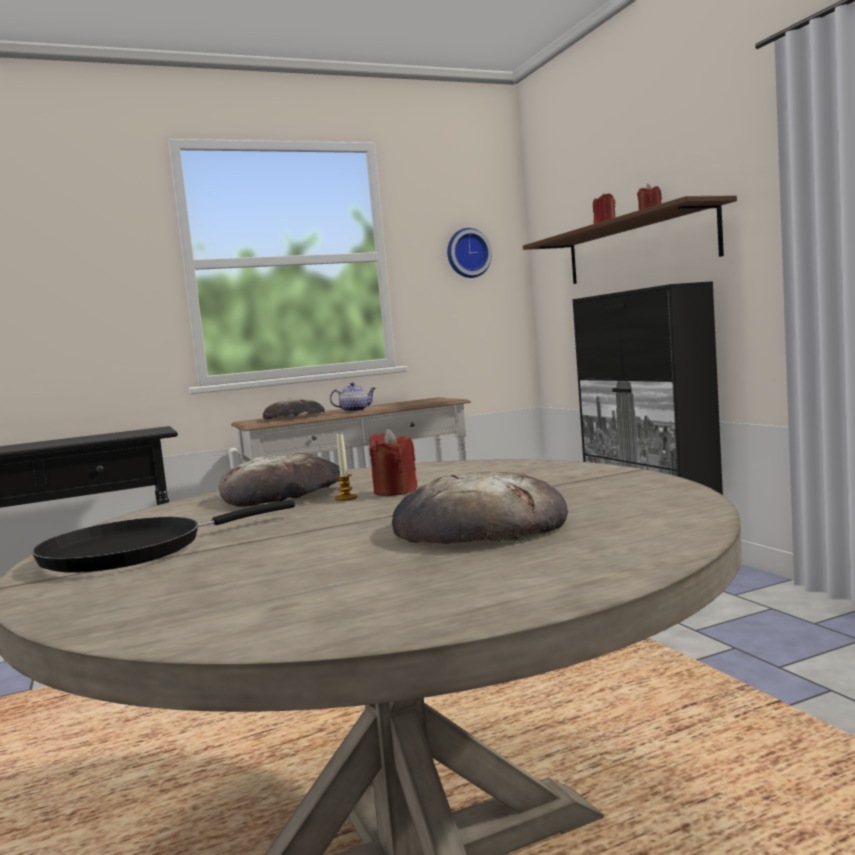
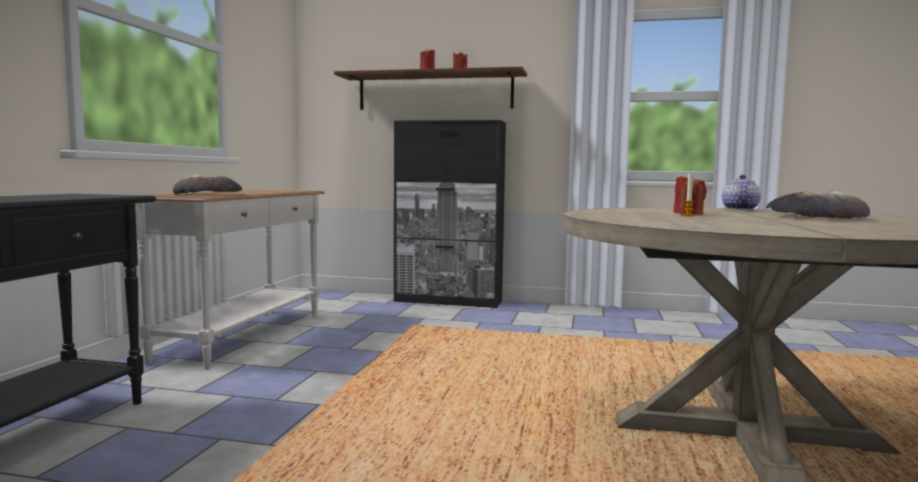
camera: 55 degrees left, 0 degrees up
(134, 551) = (775, 228): black frying pan -> none
(284, 493) = (633, 216): bread -> none
(355, 410) = (252, 192): teapot -> teapot (739, 209)
(467, 253) = (269, 66): wall clock -> none

